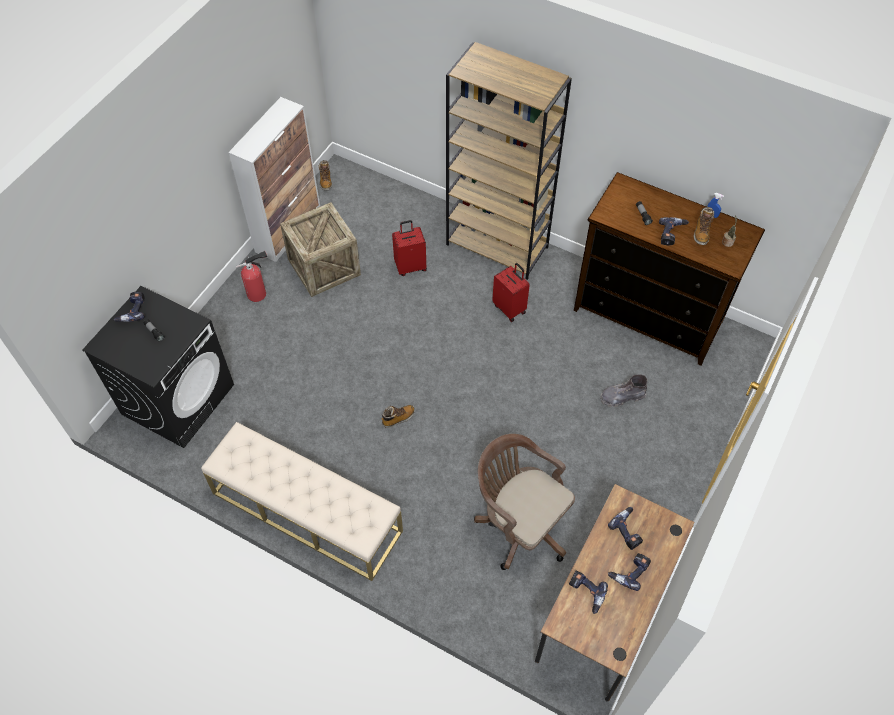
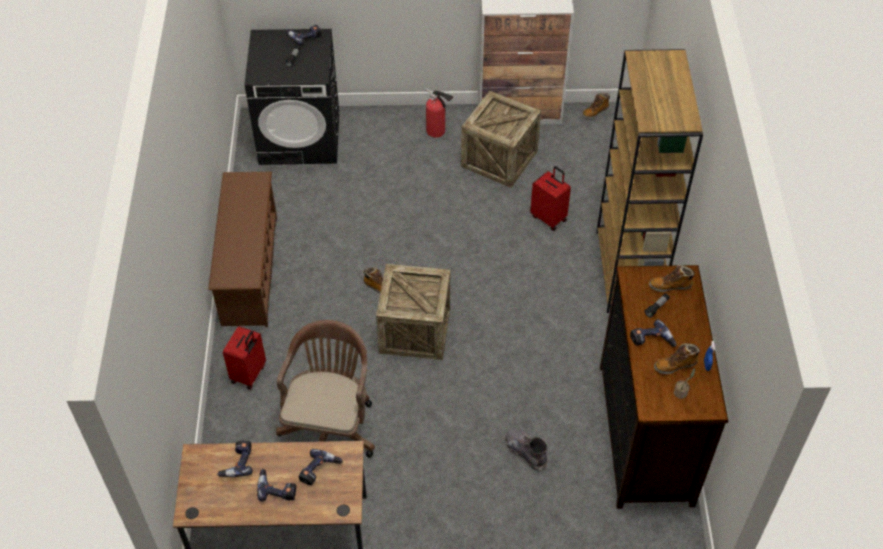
camera: 60 degrees right, 5 degrees down
(306, 512) = (249, 270): beige bench -> brown shoe rack
(460, 414) = (415, 330): none -> crate
(510, 308) = (561, 314): red suitcase -> red suitcase (249, 374)
(627, 197) = (670, 286): none -> boot

